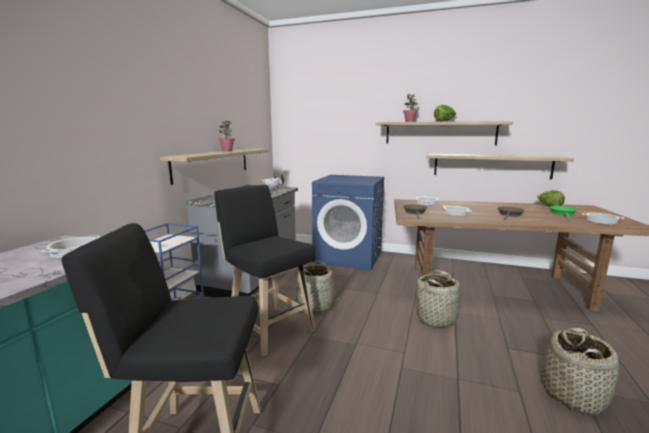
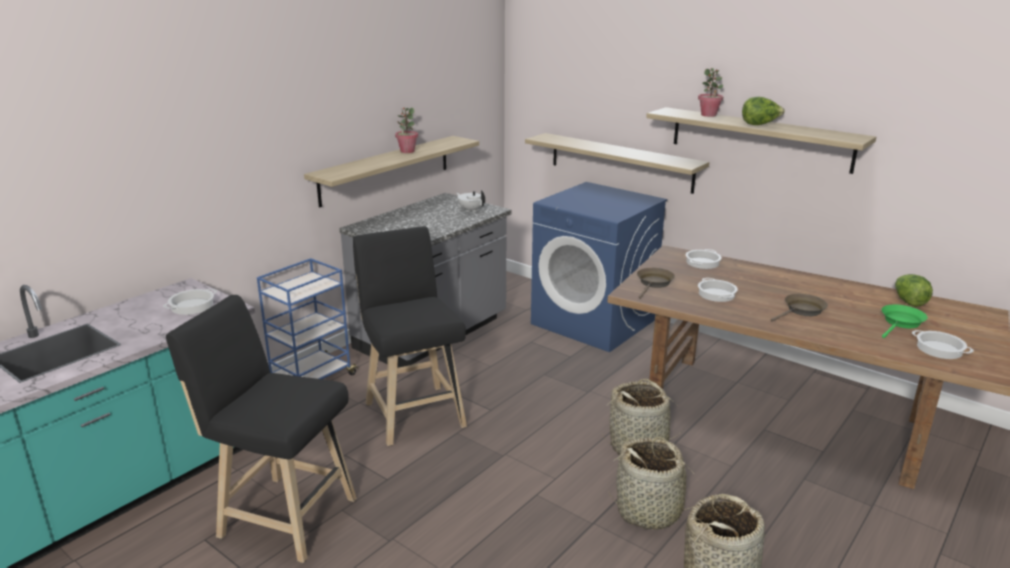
camera: 20 degrees right, 10 degrees up
(316, 306) = (489, 394): basket -> basket (649, 511)
(491, 165) = (841, 209): shelf -> shelf (620, 162)

